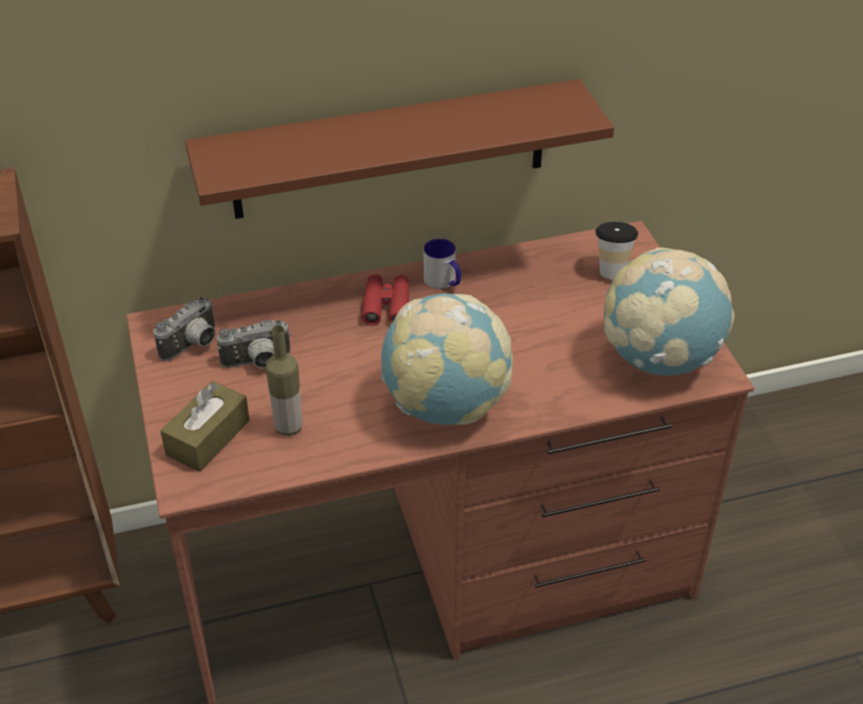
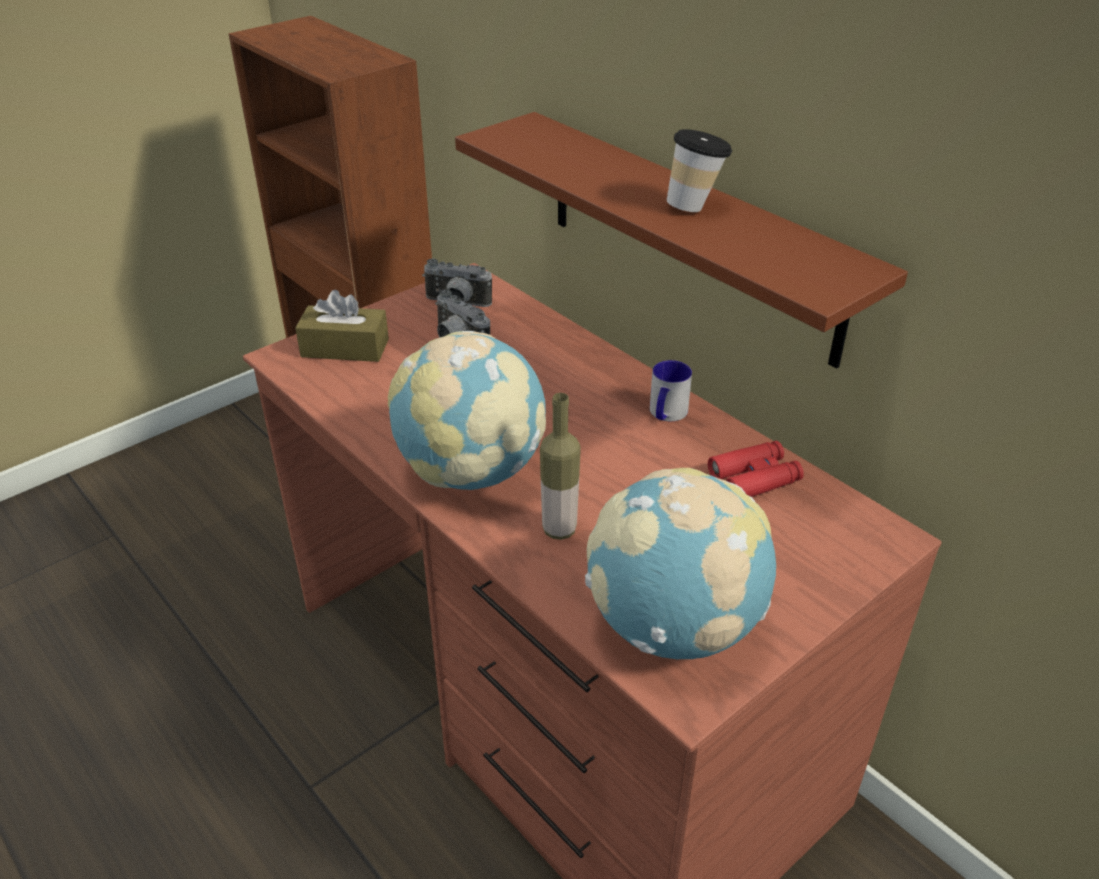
camera: 65 degrees right, 5 degrees down
(288, 427) = (382, 385): bottle -> bottle (559, 529)
(386, 306) = (595, 389): red binoculars -> red binoculars (754, 478)
(612, 270) = (809, 538): cup -> cup (695, 206)

